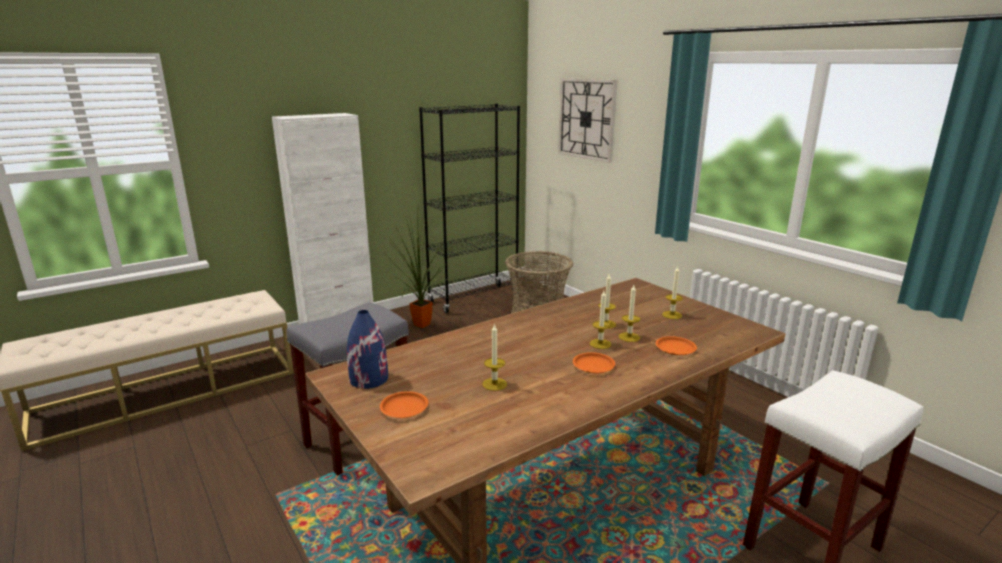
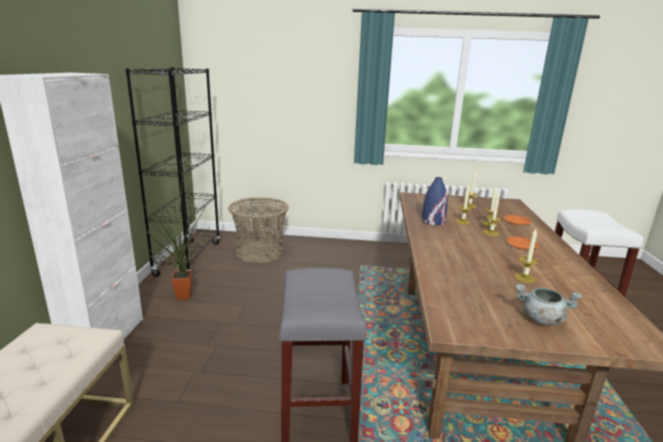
camera: 50 degrees left, 0 degrees up
(369, 379) = (474, 316): blue vase -> blue vase (433, 221)
(404, 408) = (541, 319): orange plate -> grey cooking pot
(586, 119) = (265, 80): wall clock -> none

